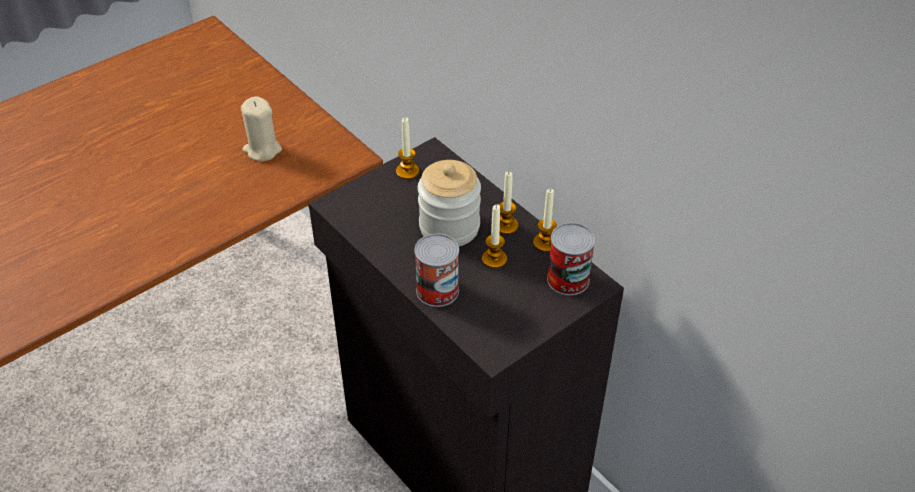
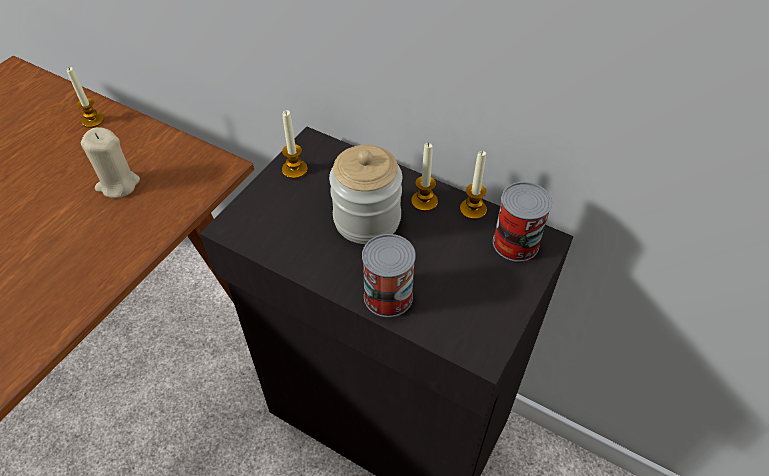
camera: 20 degrees left, 5 degrees up
(494, 259) = (430, 242): candle -> candle (93, 120)

